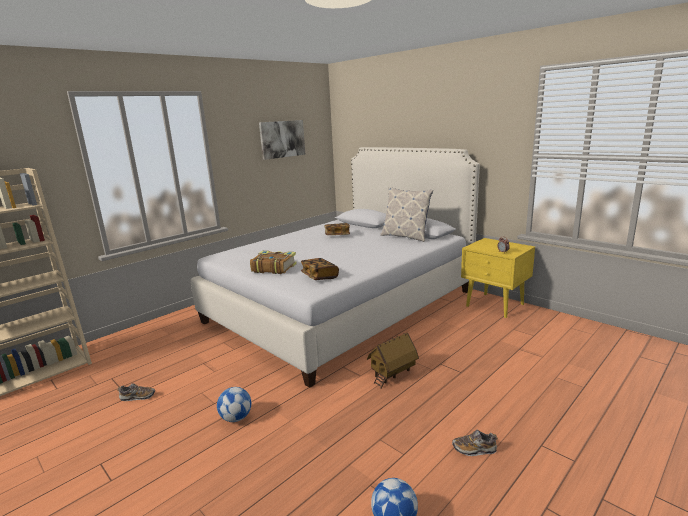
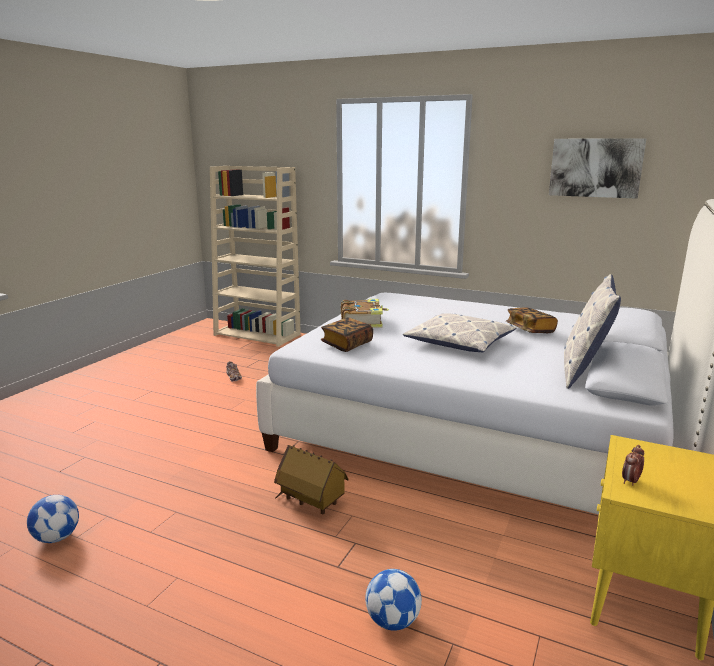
camera: 70 degrees right, 0 degrees up
(236, 418) = (208, 425): football -> football (393, 621)
(342, 250) = (460, 342): none -> pillow
(474, 449) = (154, 589): shoe -> none

